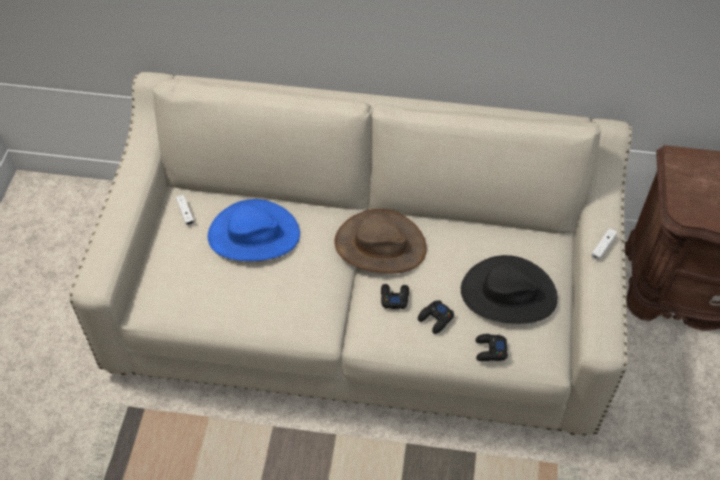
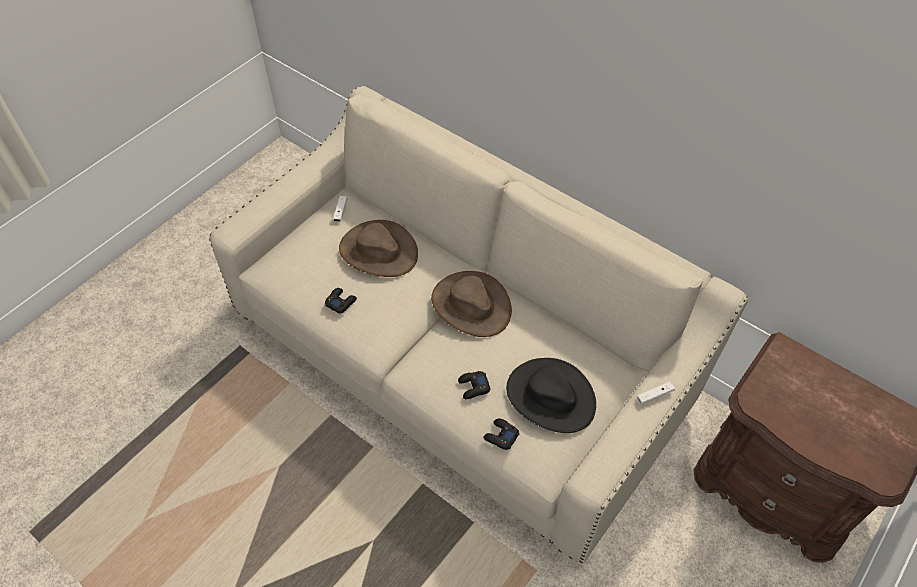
camera: 30 degrees right, 0 degrees up
(253, 235) = (378, 251): blue hat -> brown hat
(394, 297) = (452, 353): black game controller -> black game controller (340, 302)

